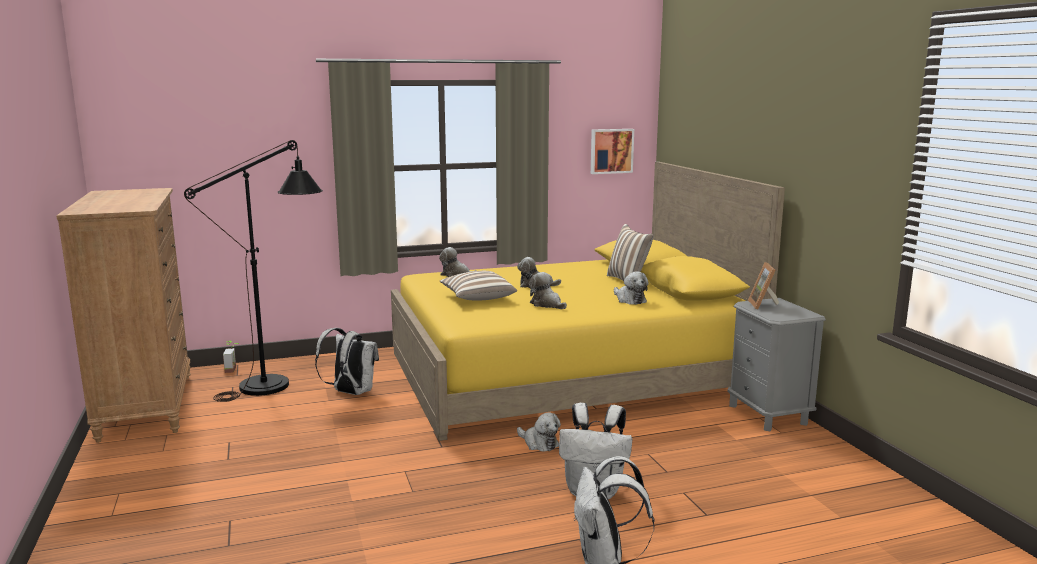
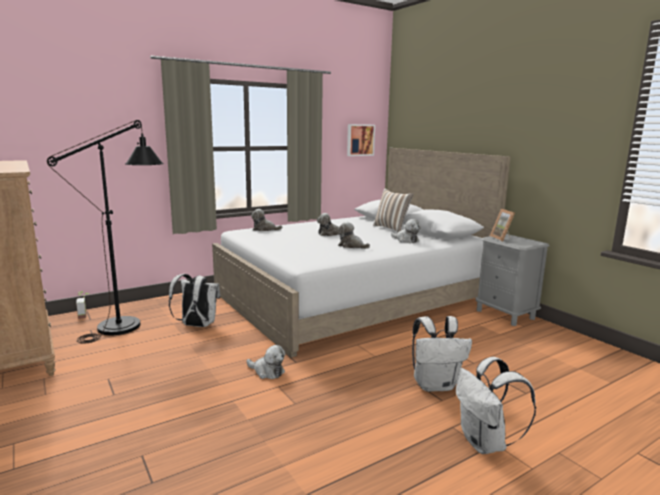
camera: 15 degrees left, 0 degrees up
(477, 298) = (296, 244): pillow -> none
(539, 443) = (368, 351): plush toy -> plush toy (267, 371)
(567, 373) = (352, 297): yellow bed -> white bed

